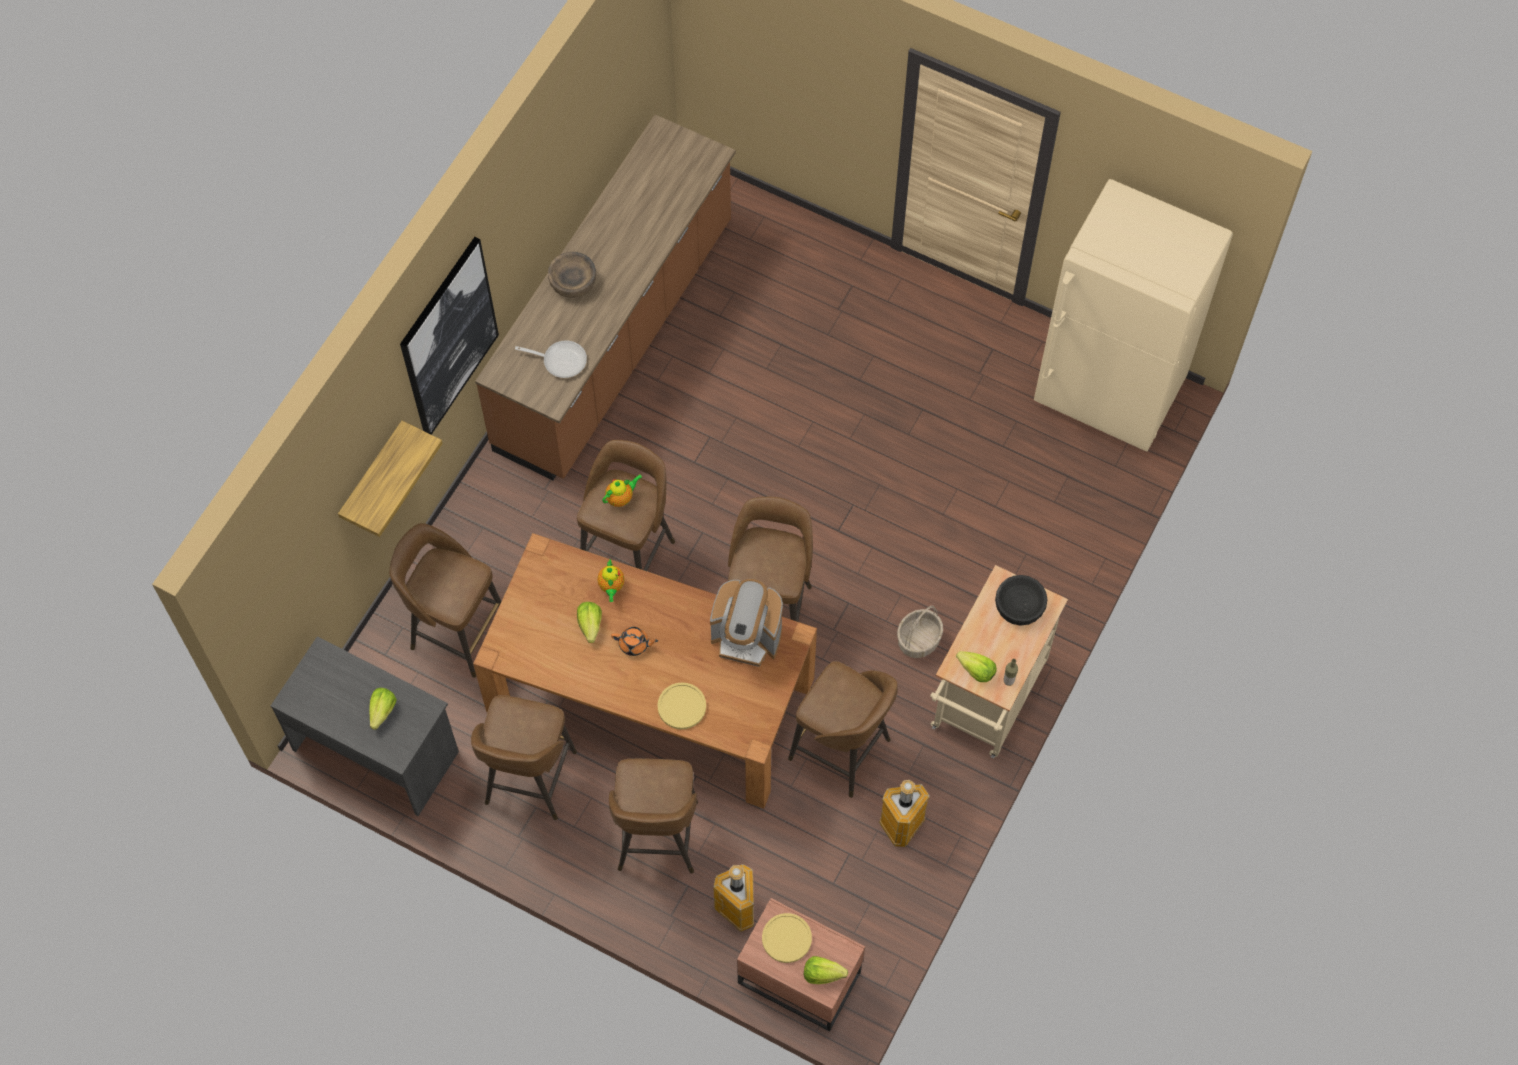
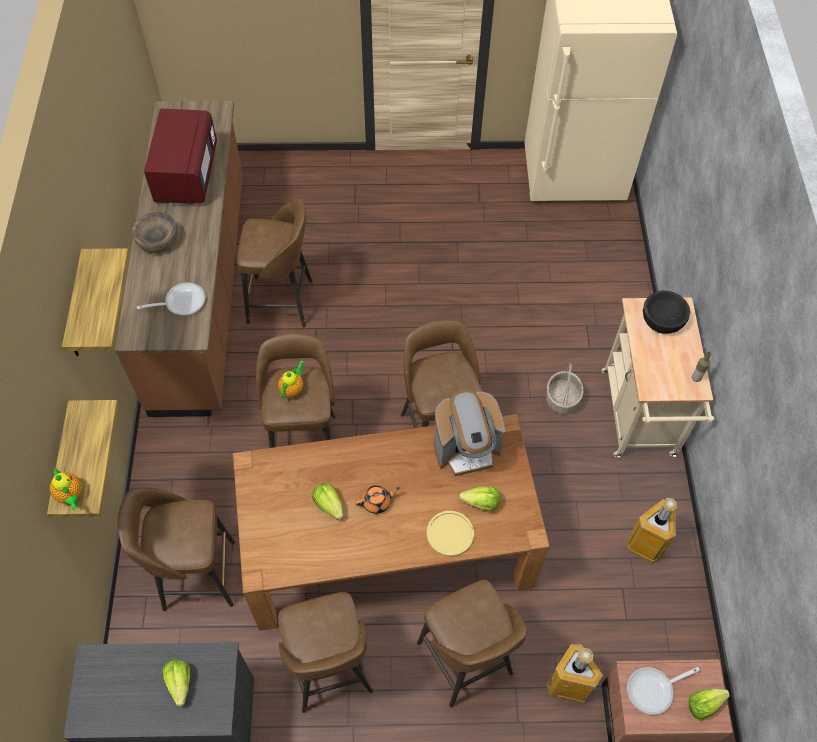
camera: 30 degrees left, 5 degrees down
(448, 337) = (77, 308): picture -> shelf
(611, 586) = (328, 464): teapot -> teapot (71, 495)
(639, 218) = (186, 174): none -> red microwave
(786, 938) = (653, 690): yellow plate -> frying pan
(842, 751) = (563, 510): brown stool -> brown stool (282, 302)
(976, 671) = (667, 383): lettuce -> lettuce (481, 503)

